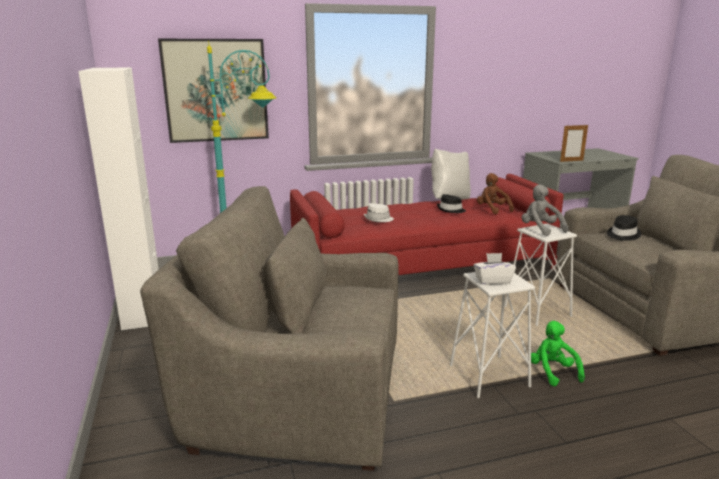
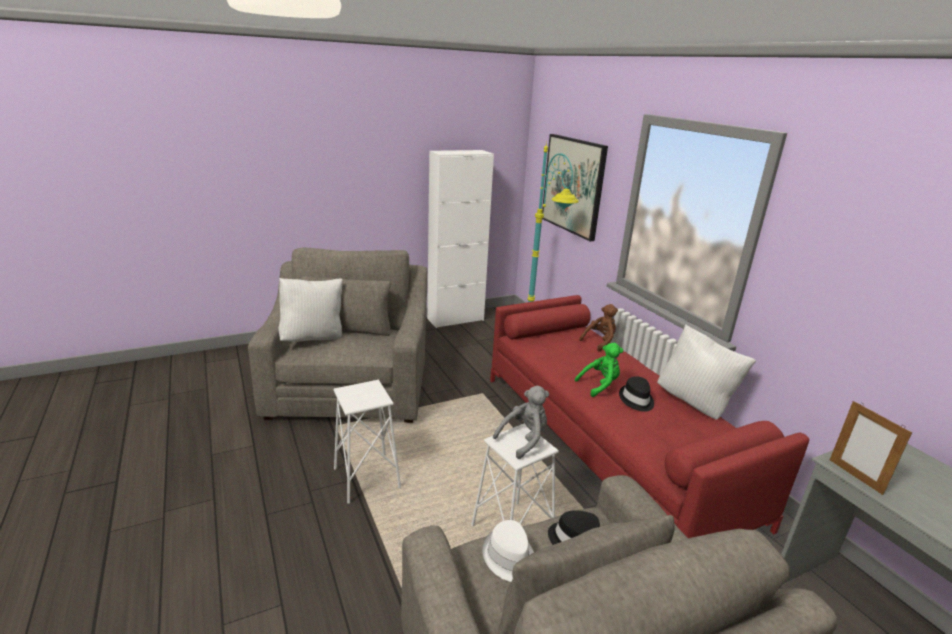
camera: 80 degrees right, 5 degrees up
(330, 325) = (313, 338): none -> white pillow
(378, 219) = (568, 354): white hat -> white hat (509, 558)
(492, 209) = (669, 435): brown plush toy -> brown plush toy (600, 342)
(492, 280) = (359, 392): white tissue box -> none
(552, 372) = (373, 524): green plush toy -> green plush toy (600, 385)

